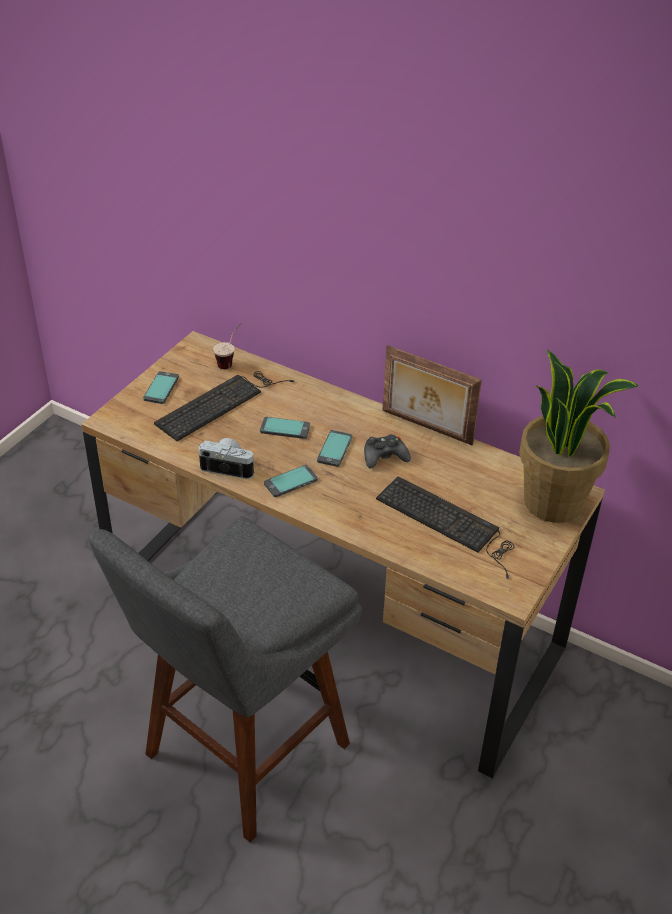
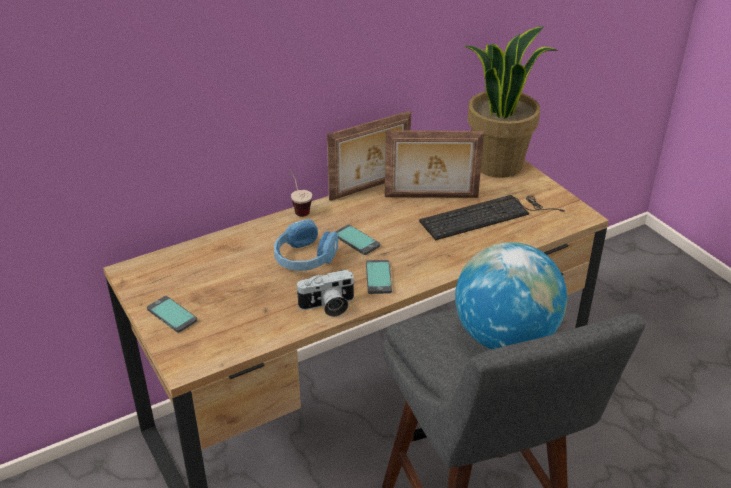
camera: 60 degrees left, 5 degrees down
(221, 403) = (233, 283): keyboard -> none
(229, 466) = (328, 306): camera -> camera turned 150 degrees counterclockwise
(230, 361) = (177, 259): cup -> cup (299, 208)
(264, 592) = (504, 338): none -> globe
(285, 428) = (305, 258): phone -> blue headphones
(384, 456) = (387, 219): black game controller -> none
(446, 473) = (431, 197): none -> picture frame

